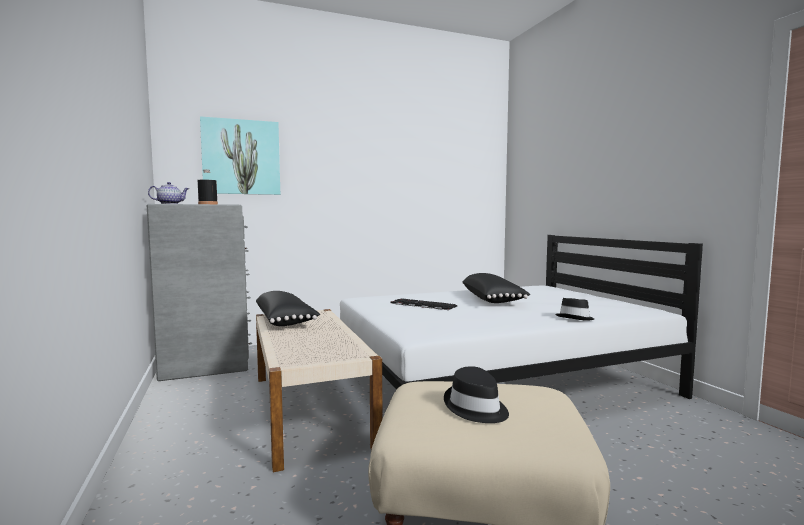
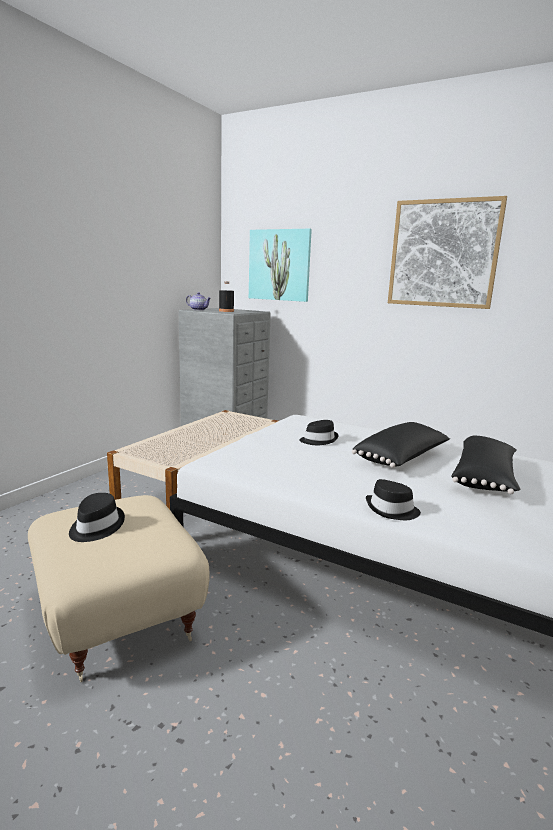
camera: 50 degrees right, 10 degrees up
(285, 321) = (221, 421): black pillow -> black pillow (485, 478)
(400, 153) = (443, 254): none -> picture
(422, 305) = (318, 440): keyboard -> black hat

